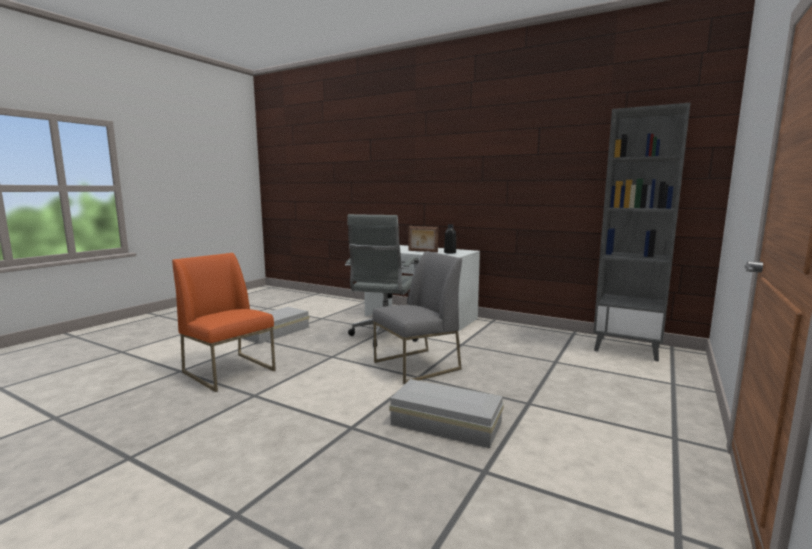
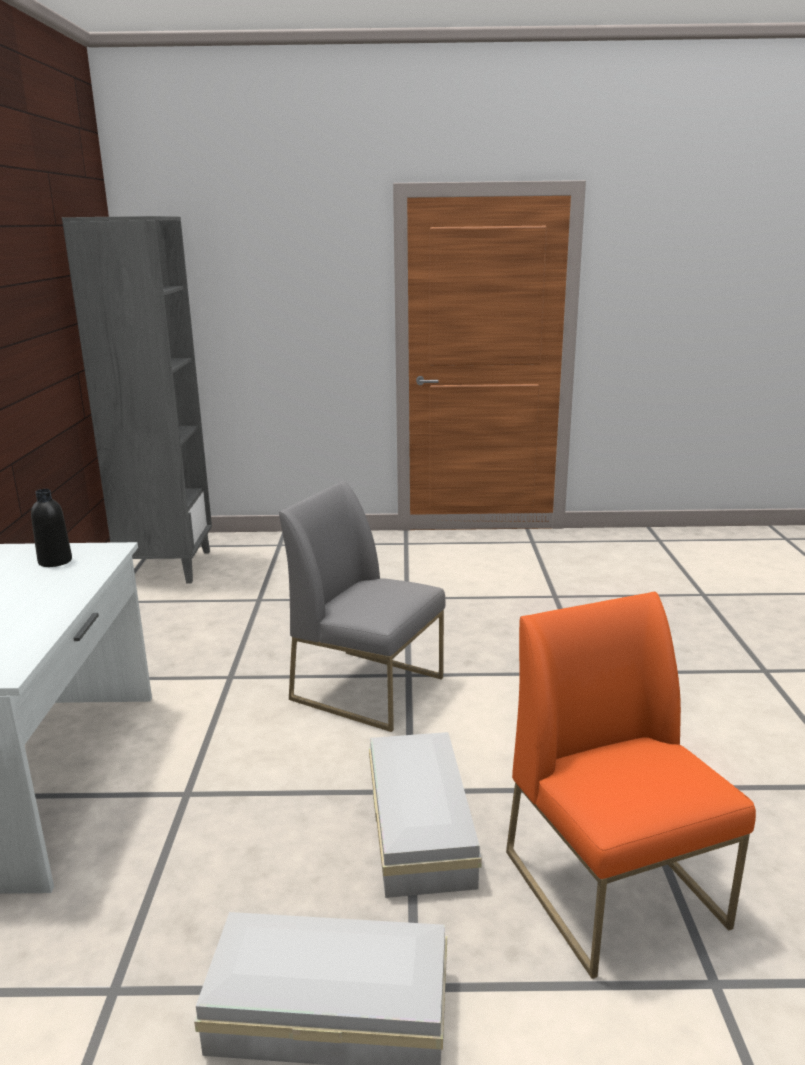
camera: 120 degrees left, 10 degrees up
(230, 371) = (615, 889): orange chair -> orange chair turned 150 degrees clockwise
(384, 336) = (234, 777): grey office chair -> none
(422, 251) = (41, 592): picture frame -> none
(447, 424) = (506, 626): white storage box -> white storage box (421, 825)

